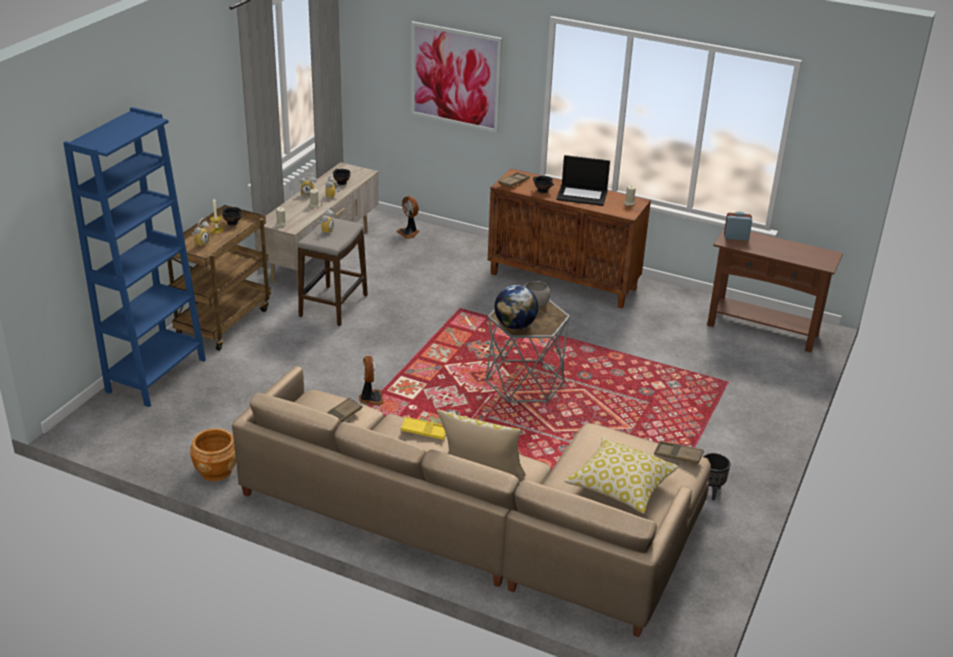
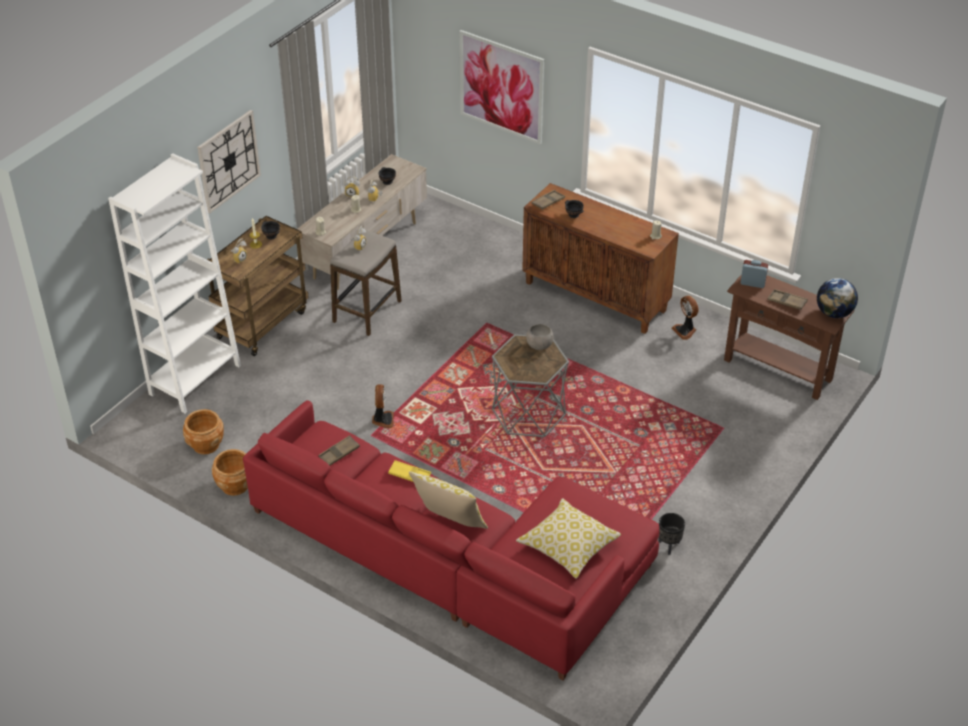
camera: 10 degrees right, 10 degrees up
(156, 375) = (195, 380): blue bookcase -> white bookcase
(177, 435) = (206, 445): none -> brown planter
(187, 134) = (228, 161): none -> wall clock
(409, 232) = (456, 226): fan -> fan (685, 330)
(486, 524) = (458, 560): beige sofa -> red sofa
(515, 325) = (514, 369): globe -> globe (834, 313)
(582, 195) = (612, 223): laptop -> none
(678, 455) = (629, 519): brown tray -> brown tray (787, 302)

